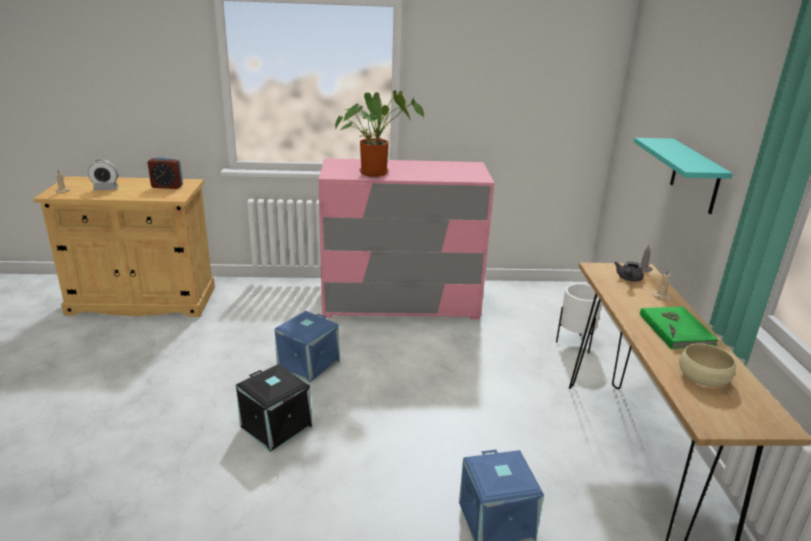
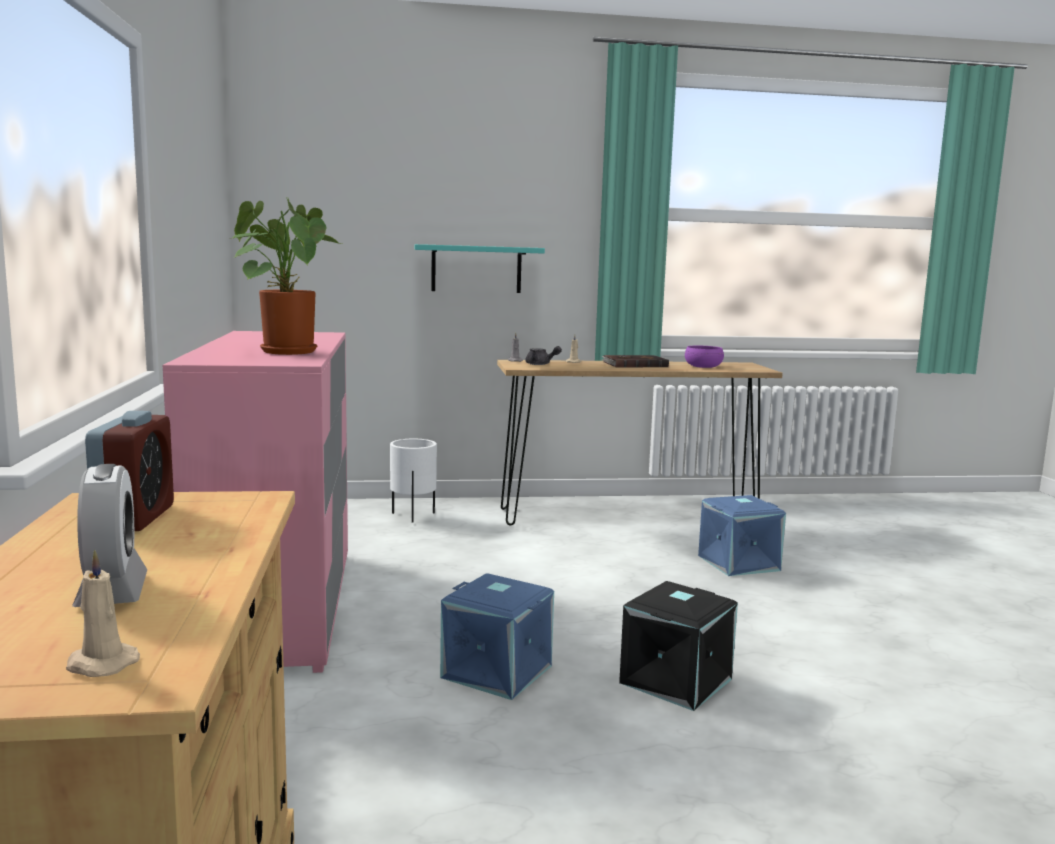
camera: 95 degrees left, 15 degrees down
(677, 330) = (634, 364): green book -> brown book
(703, 377) = (703, 366): beige bowl -> purple bowl

